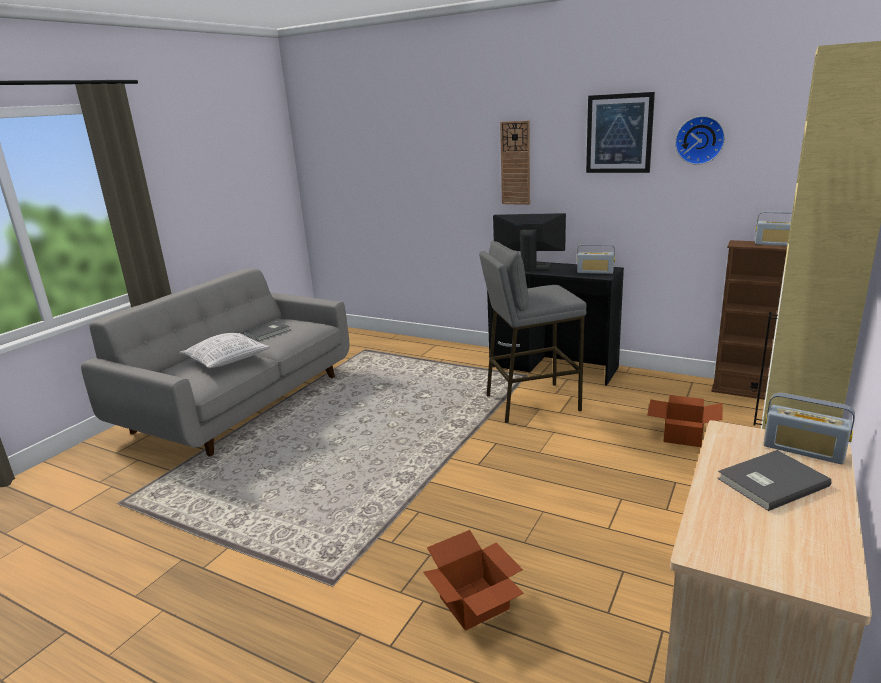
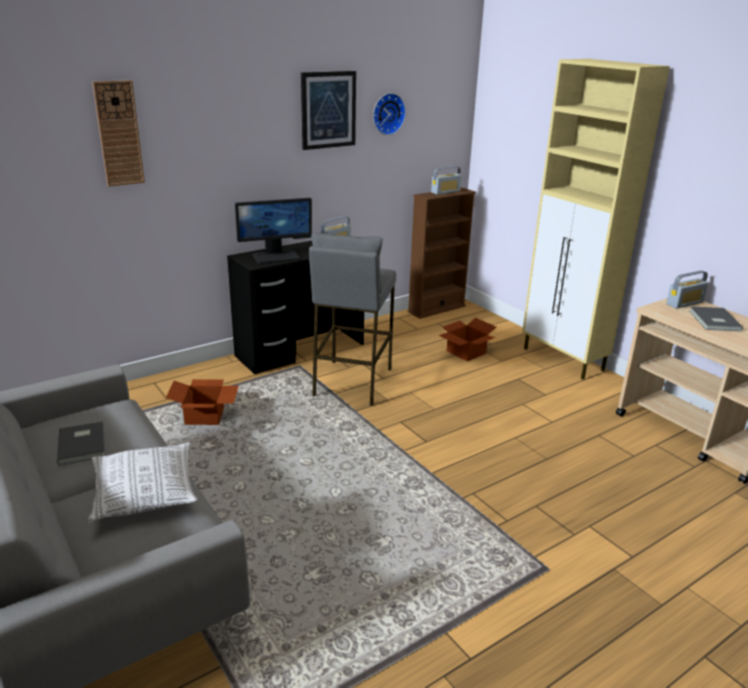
camera: 65 degrees left, 5 degrees up
(474, 604) = (604, 504): cardboard box -> cardboard box (206, 416)
(515, 163) = (230, 146): wall clock -> wall clock (119, 134)
(529, 267) = (276, 256): monitor -> monitor turned 150 degrees counterclockwise

